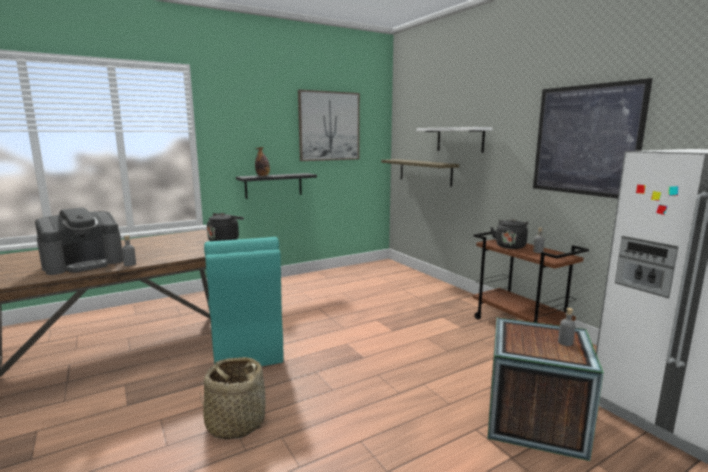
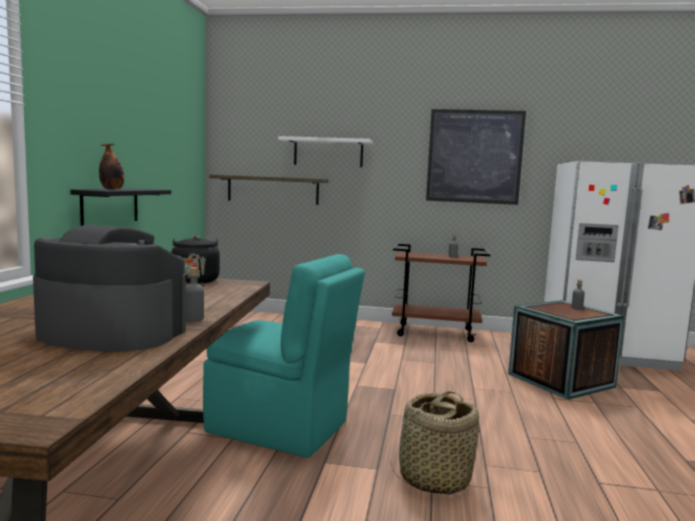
camera: 50 degrees left, 5 degrees down
(84, 264) = (111, 333): coffee machine -> coffee machine turned 75 degrees counterclockwise
(329, 126) = (160, 123): picture -> none
(510, 246) = (425, 255): black kettle -> none

